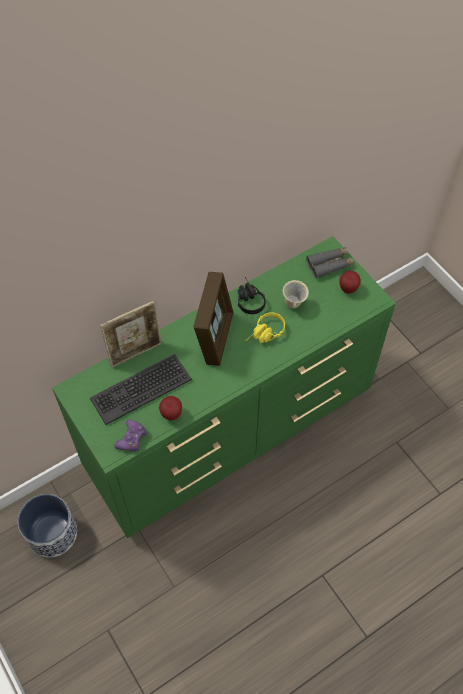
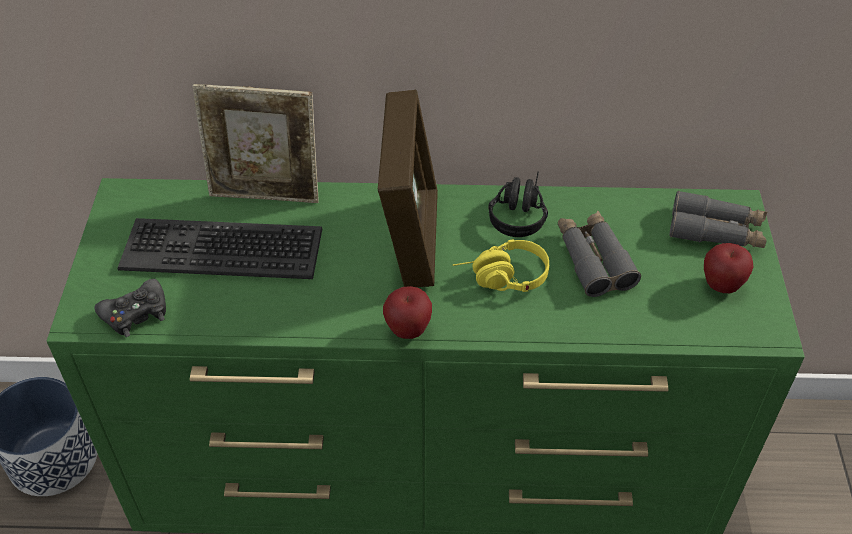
camera: 35 degrees right, 10 degrees down
(132, 438) = (136, 313): purple game controller -> black game controller
(171, 414) = (231, 314): apple -> apple (408, 330)
(215, 337) = (411, 238): picture frame -> picture frame turned 45 degrees counterclockwise
(294, 305) = (594, 260): beige mug -> grey binoculars

